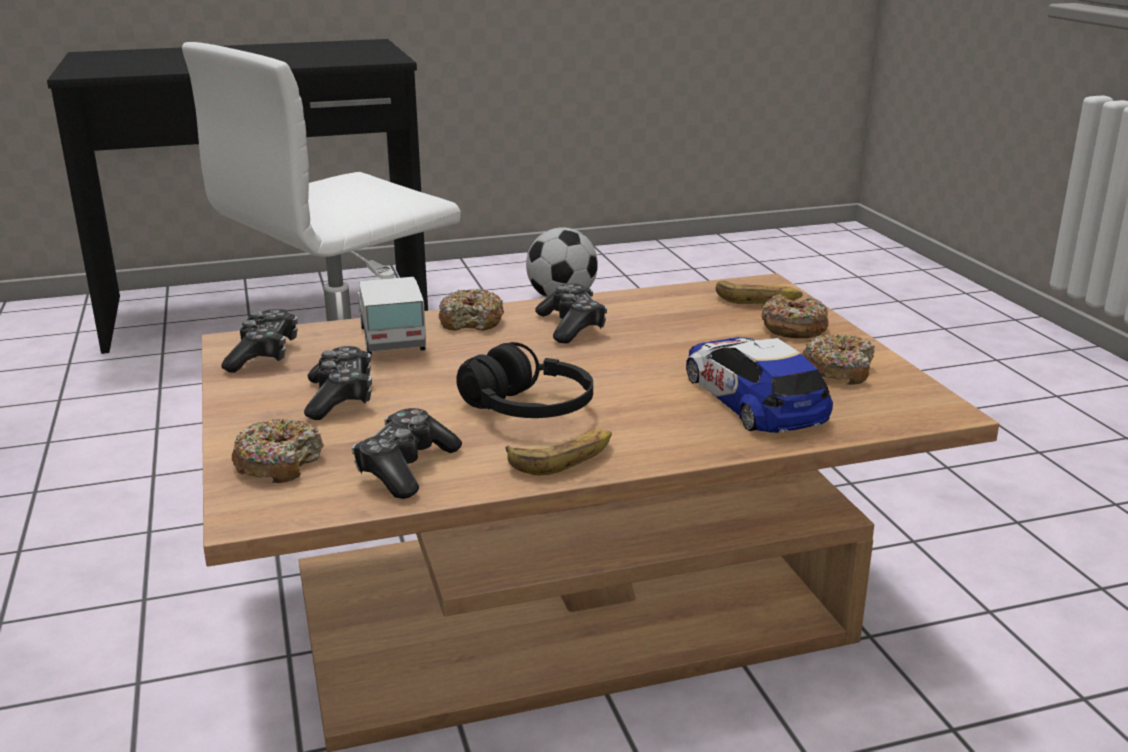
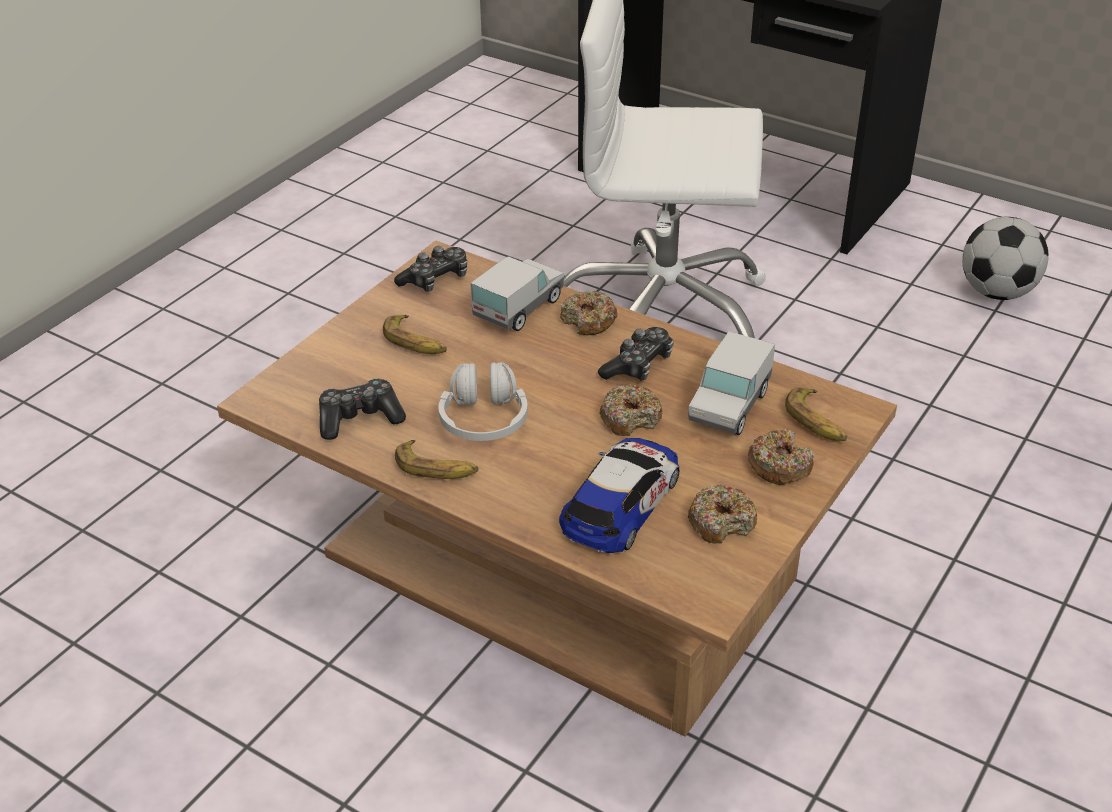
camera: 50 degrees right, 15 degrees up
(278, 463) = (316, 373): donut -> donut (630, 418)
(340, 397) = (415, 342): game controller -> banana
(527, 410) = (484, 419): black headphones -> white headphones
(688, 317) = (729, 406): none -> toy truck

